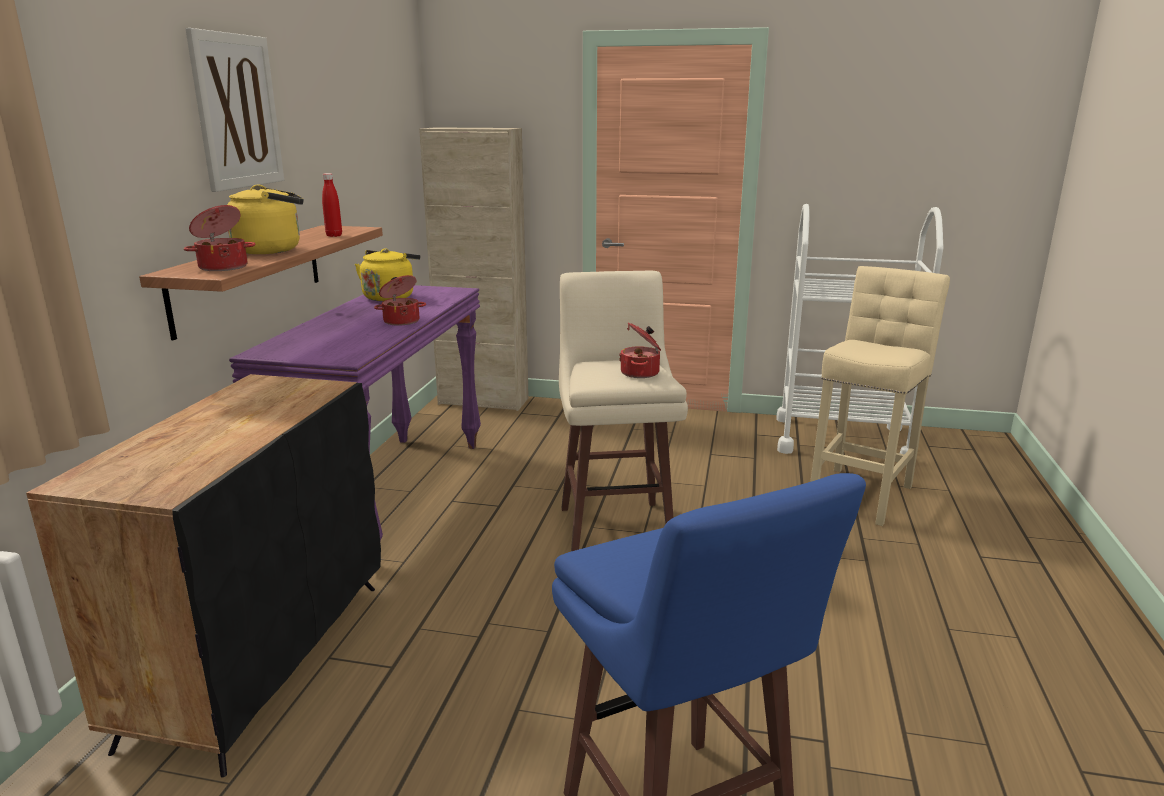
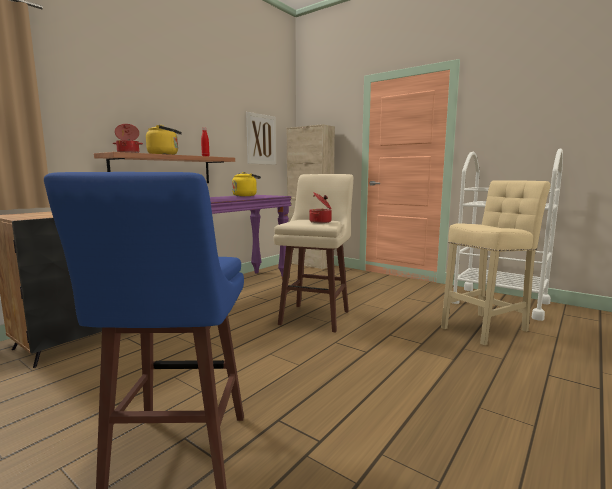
camera: 25 degrees right, 10 degrees down
(237, 111) = (165, 98): picture -> picture (261, 139)
(401, 321) = (231, 198): cooking pot -> none

